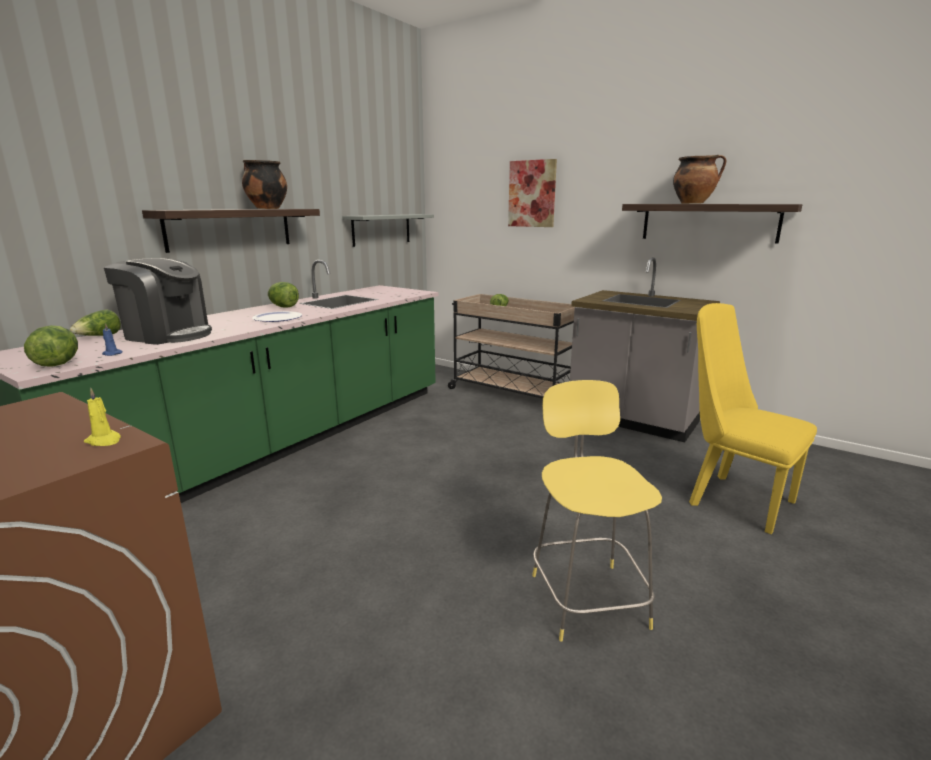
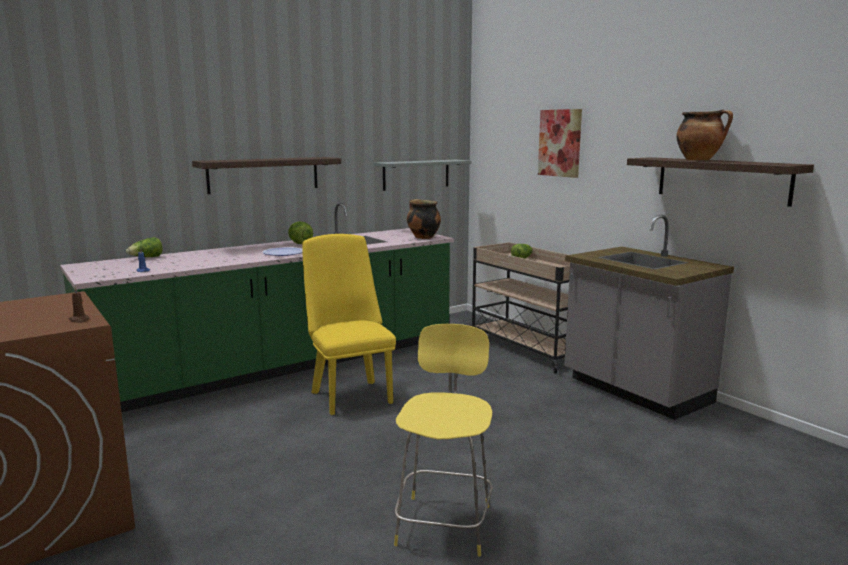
camera: 20 degrees right, 5 degrees down
(58, 364) = (105, 275): lettuce -> none
(104, 441) = (79, 320): yellow candle -> brown candle
(168, 335) = (191, 260): coffee machine -> none
(266, 209) = (293, 158): cooking pot -> cooking pot (423, 237)
(732, 499) = (671, 478): yellow chair -> yellow chair (349, 394)

